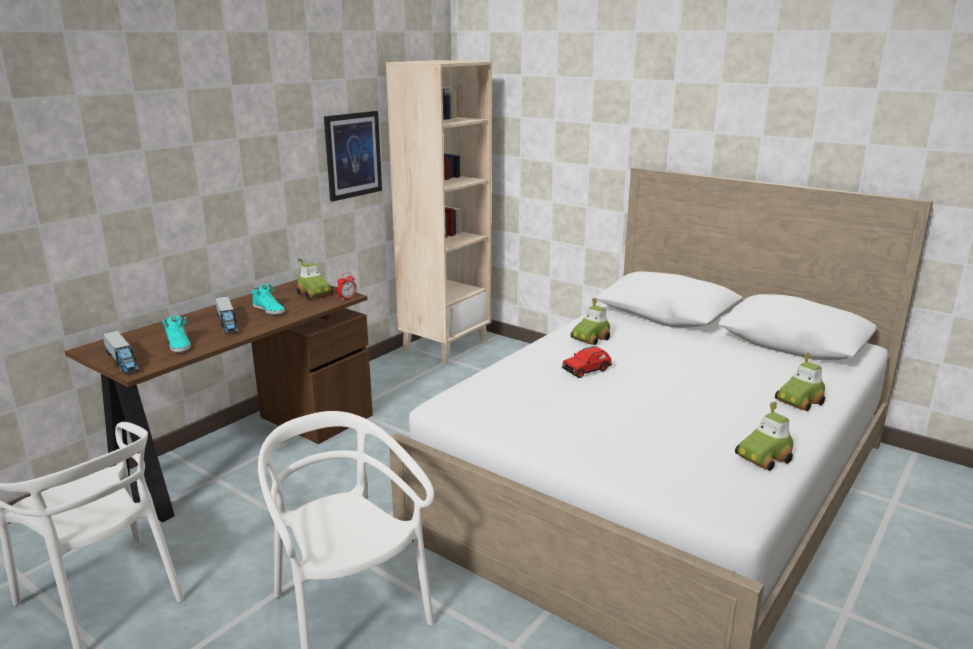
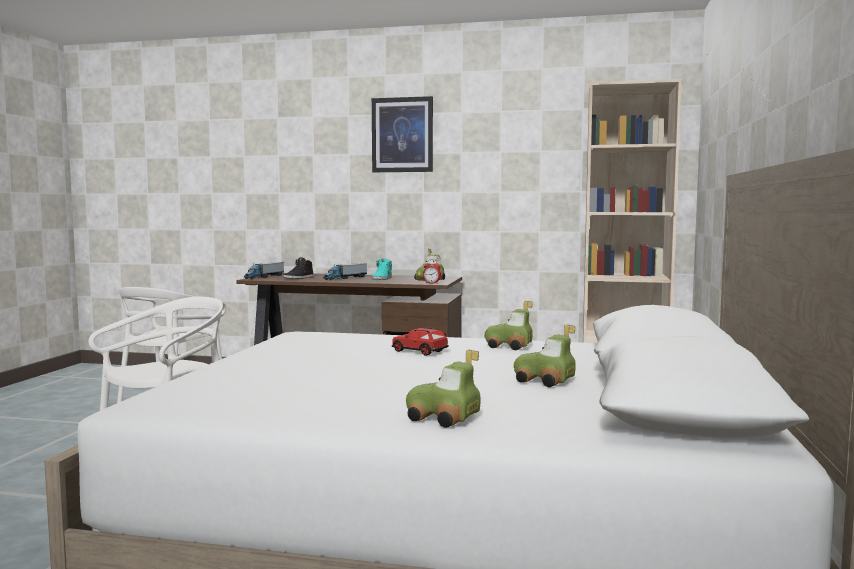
camera: 65 degrees right, 15 degrees down
(179, 345) = (299, 278): turquoise shoe -> black shoe
(353, 155) = (540, 179): picture -> picture (402, 135)
(763, 458) = (256, 410): toy car -> toy car (544, 381)

